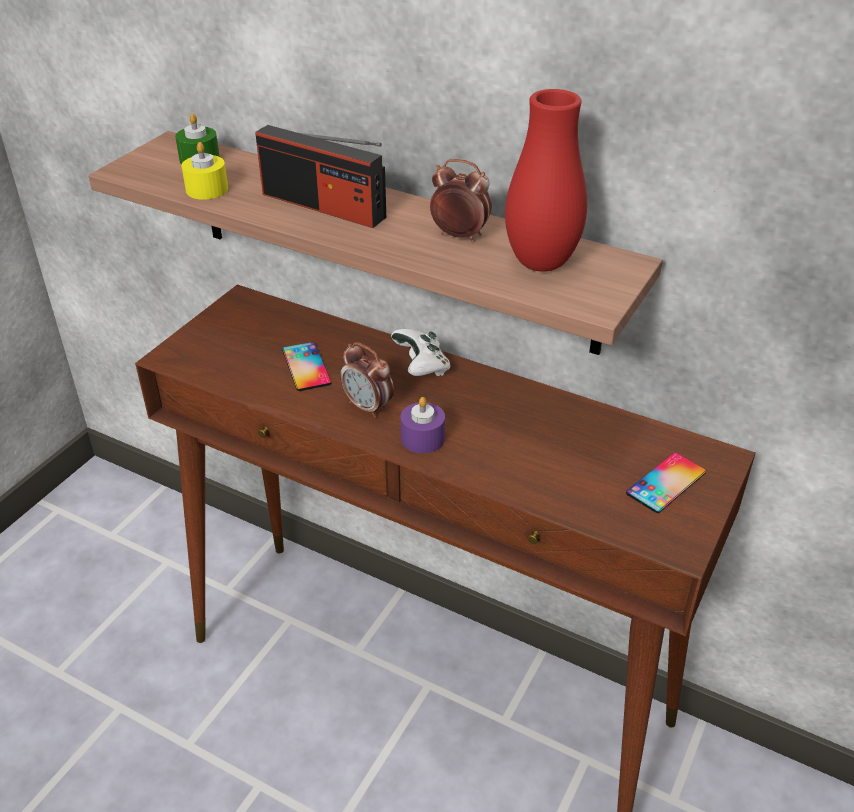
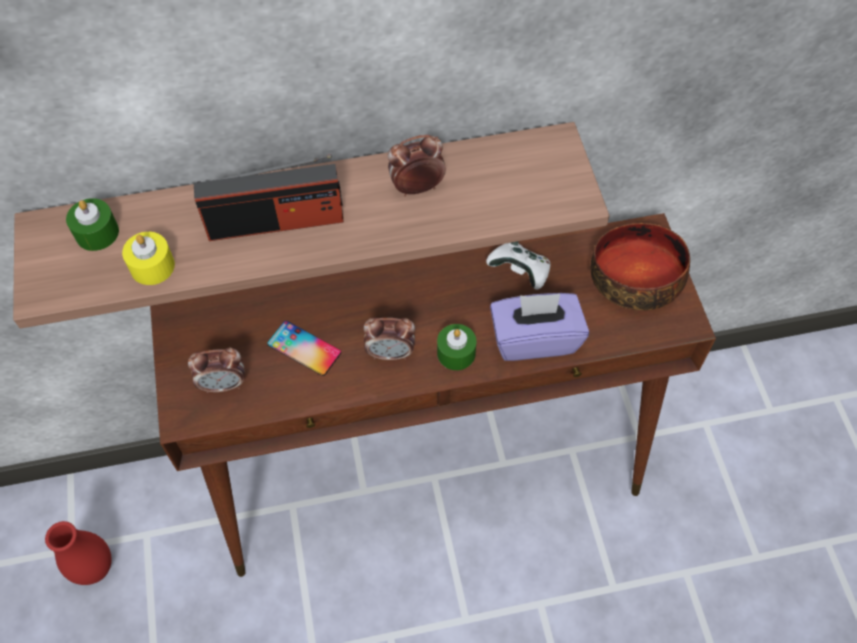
camera: 40 degrees left, 20 degrees up
(221, 354) = (224, 384): none -> alarm clock
(422, 367) = (390, 288): white game controller -> white game controller (520, 272)
(422, 438) = (456, 353): purple candle -> green candle
(506, 469) = (534, 338): none -> purple tissue box
(541, 263) = (503, 180): red vase -> red vase (95, 568)
(666, 483) = (636, 277): phone -> bowl

